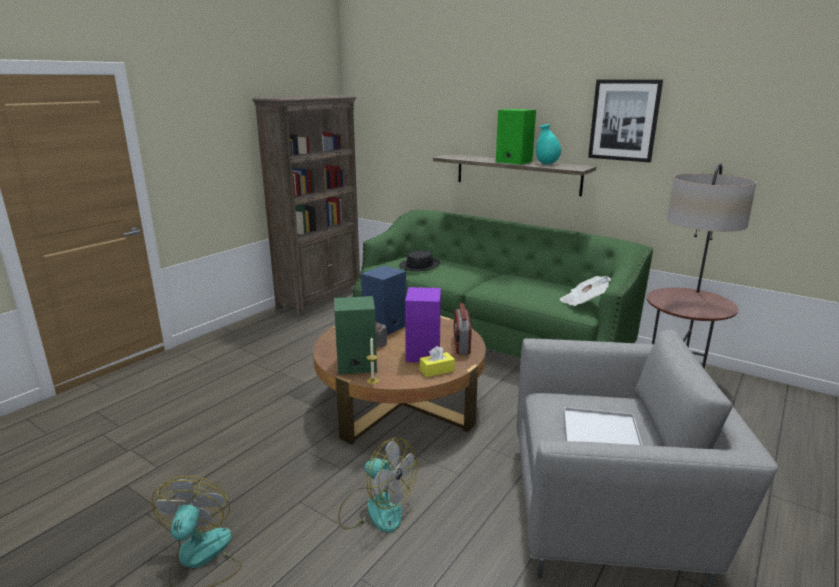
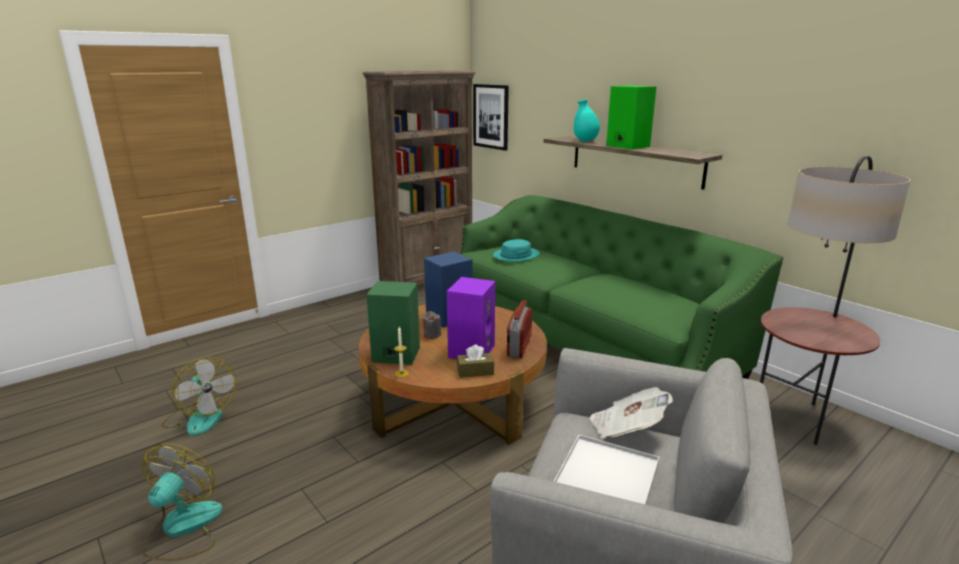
camera: 15 degrees right, 0 degrees up
(376, 508) = (371, 511): fan -> fan (201, 417)
(420, 265) = (516, 255): black hat -> turquoise hat
(437, 370) = (475, 371): yellow tissue box -> brown tissue box
(547, 164) = (664, 149): turquoise vase -> turquoise vase (585, 141)
(583, 302) = (678, 314): newspaper -> newspaper (626, 429)
(624, 120) = (757, 100): picture -> picture (491, 116)

